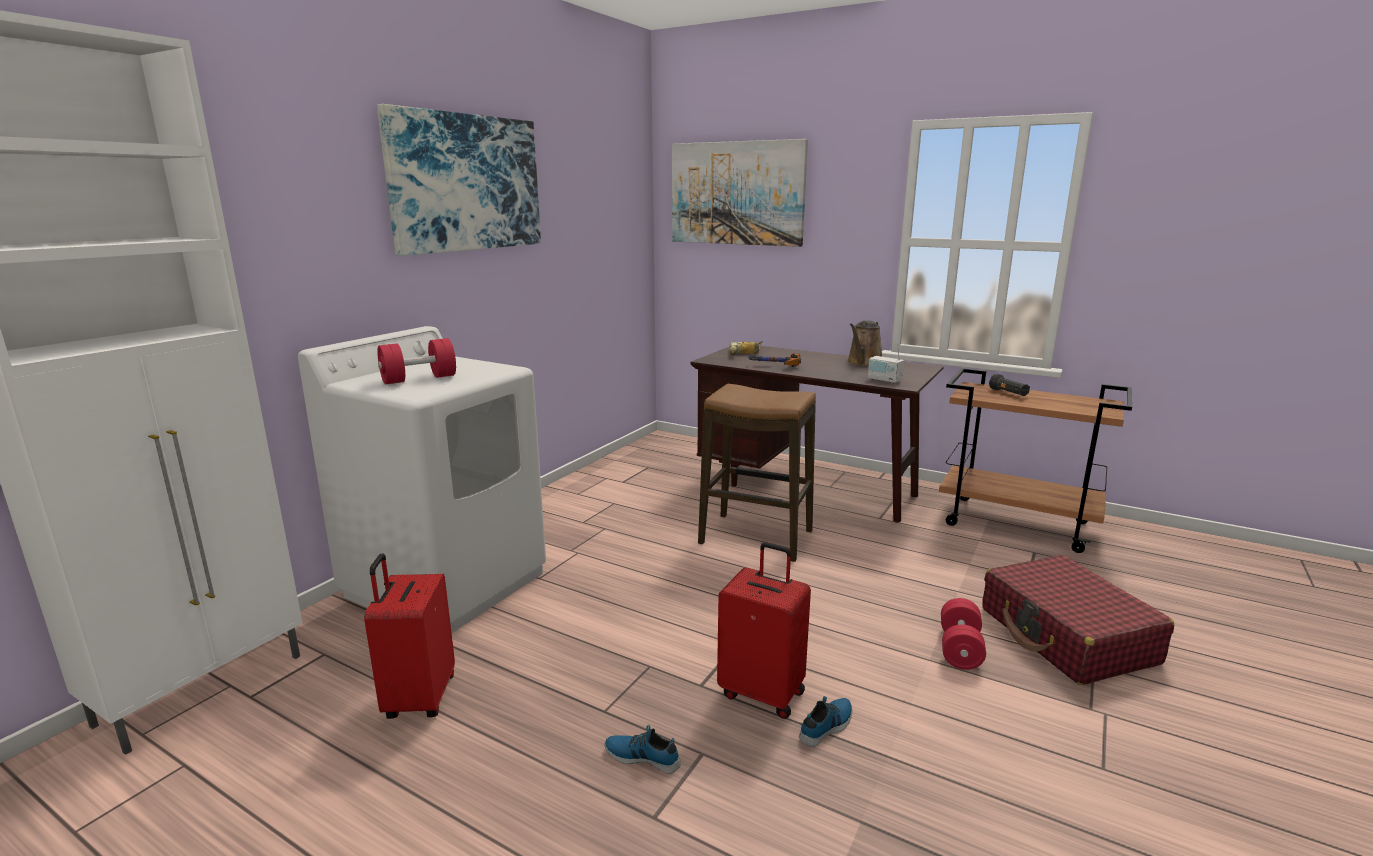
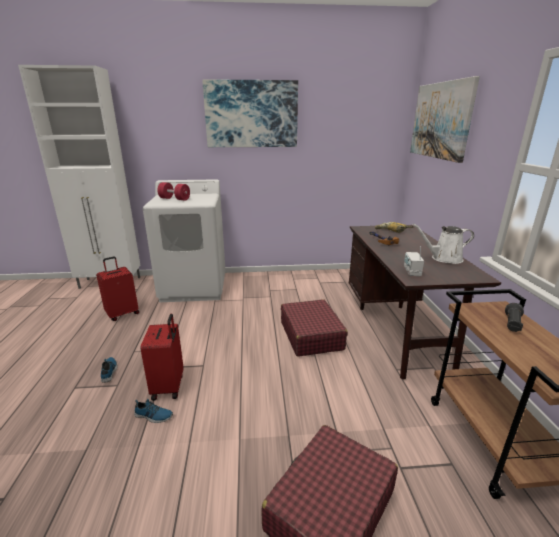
camera: 55 degrees right, 5 degrees up
(755, 537) = (311, 335): stool -> red suitcase
(863, 363) = (444, 258): brown watering can -> white watering can
(960, 649) = (262, 450): red dumbbell -> none

